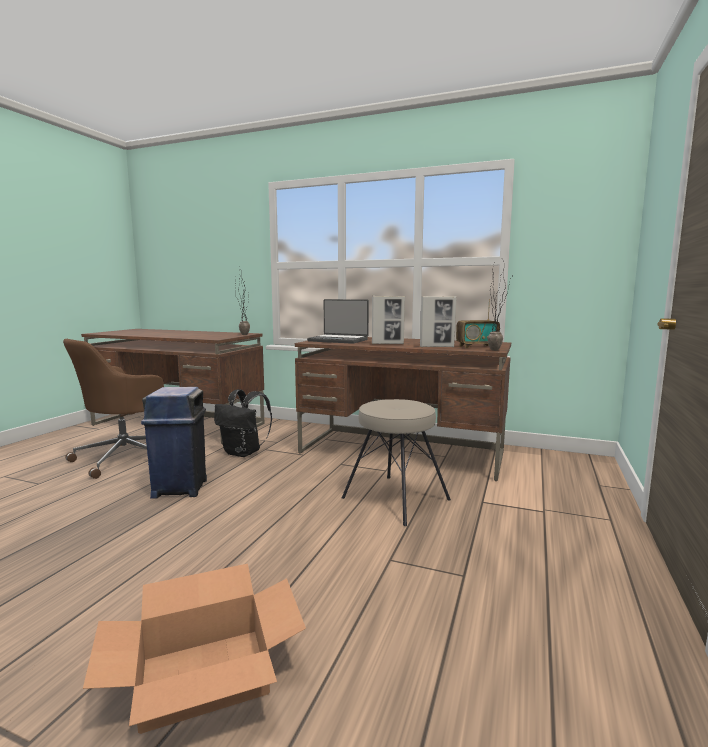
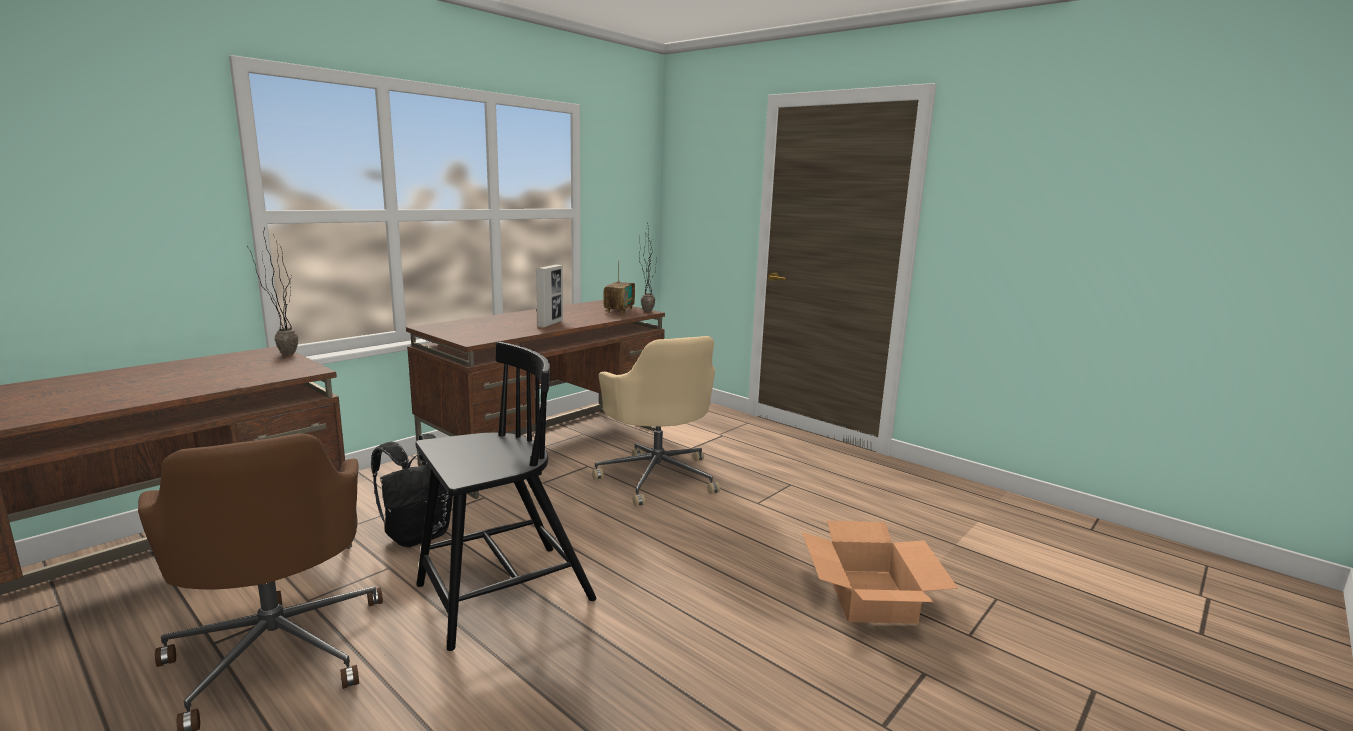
camera: 70 degrees left, 5 degrees up
(180, 488) = (502, 594): blue trash can -> black chair
(339, 340) = (478, 331): laptop -> none
(395, 499) = (657, 477): beige stool -> beige office chair
(437, 347) = (602, 317): picture frame -> none

